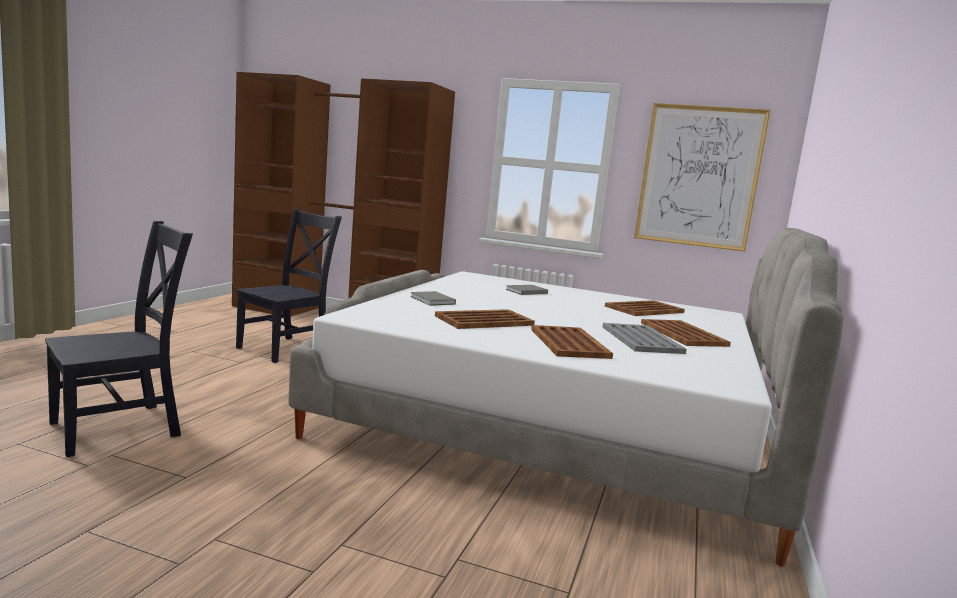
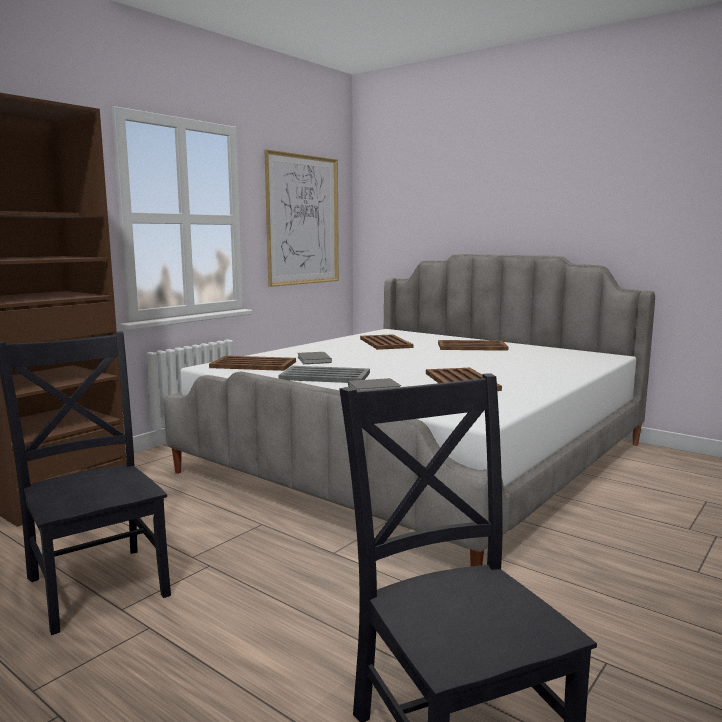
camera: 70 degrees left, 0 degrees up
(569, 343) = (526, 370): brown tray -> brown tray (252, 364)
(641, 339) = (497, 355): grey tray -> grey tray (324, 376)

